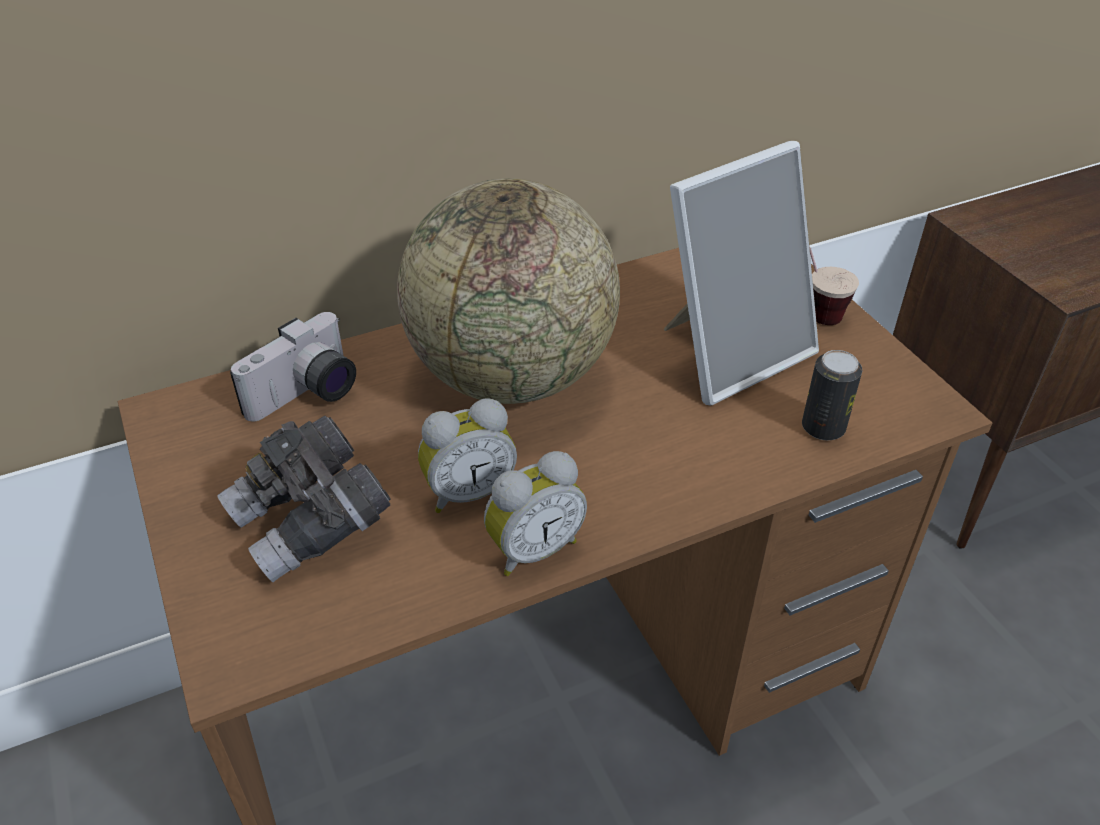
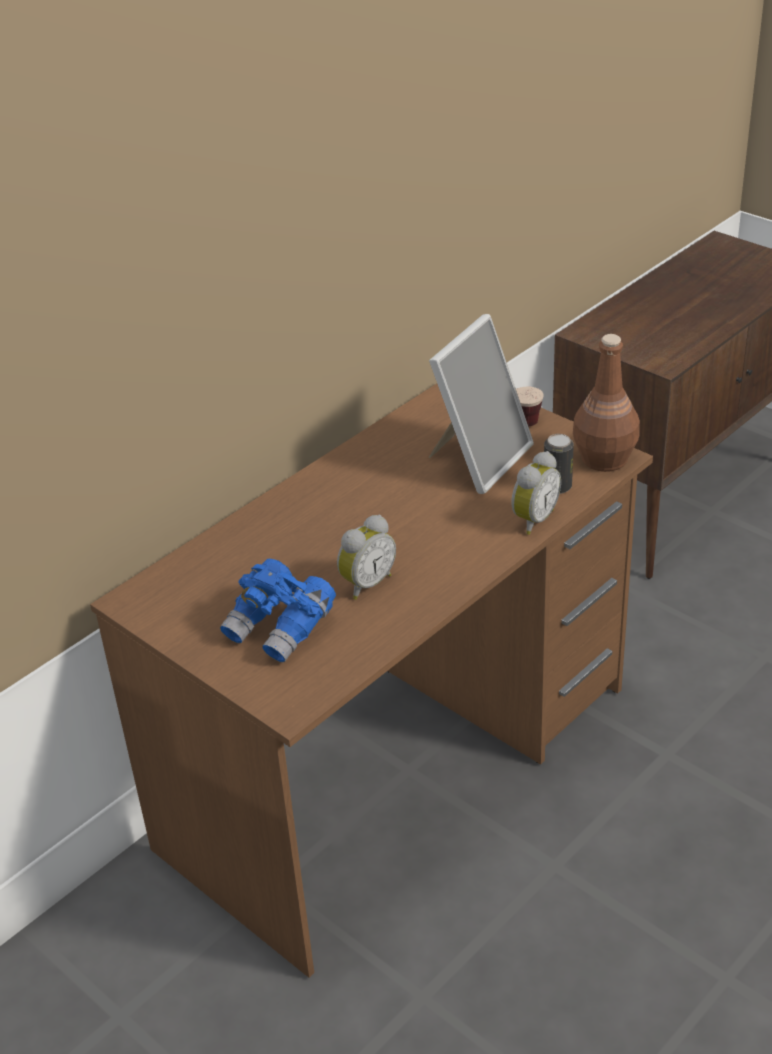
camera: 20 degrees left, 5 degrees down
(307, 396) = (221, 563): camera -> none
(311, 523) = (281, 628): grey binoculars -> blue binoculars
(512, 376) = (348, 512): globe -> none
(533, 548) = (424, 600): alarm clock -> alarm clock (532, 519)
(913, 404) = (603, 458): none -> brown bottle

